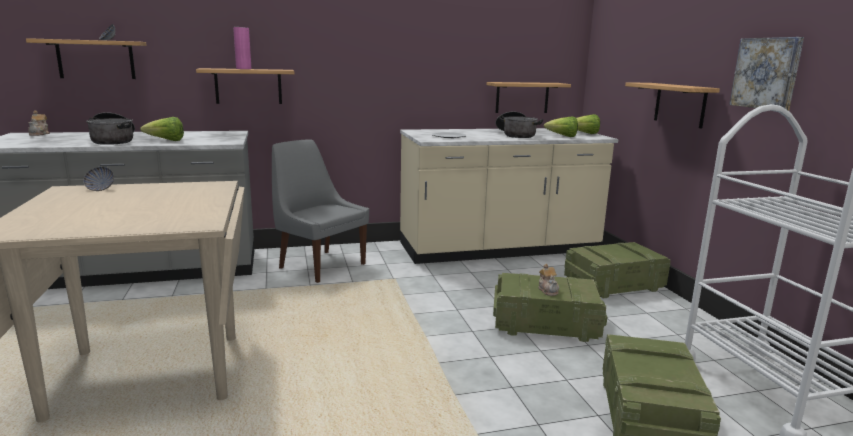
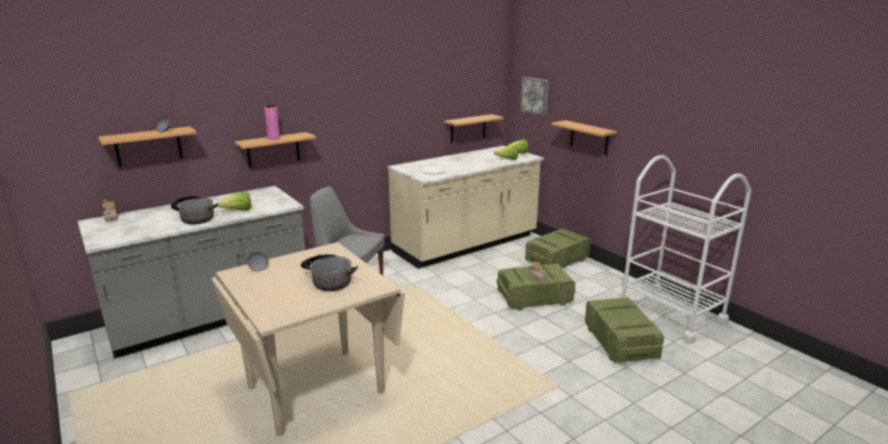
camera: 20 degrees left, 5 degrees up
(516, 135) = (476, 162): cooking pot -> cooking pot (328, 280)
(767, 73) = (647, 126): picture -> picture (535, 95)

